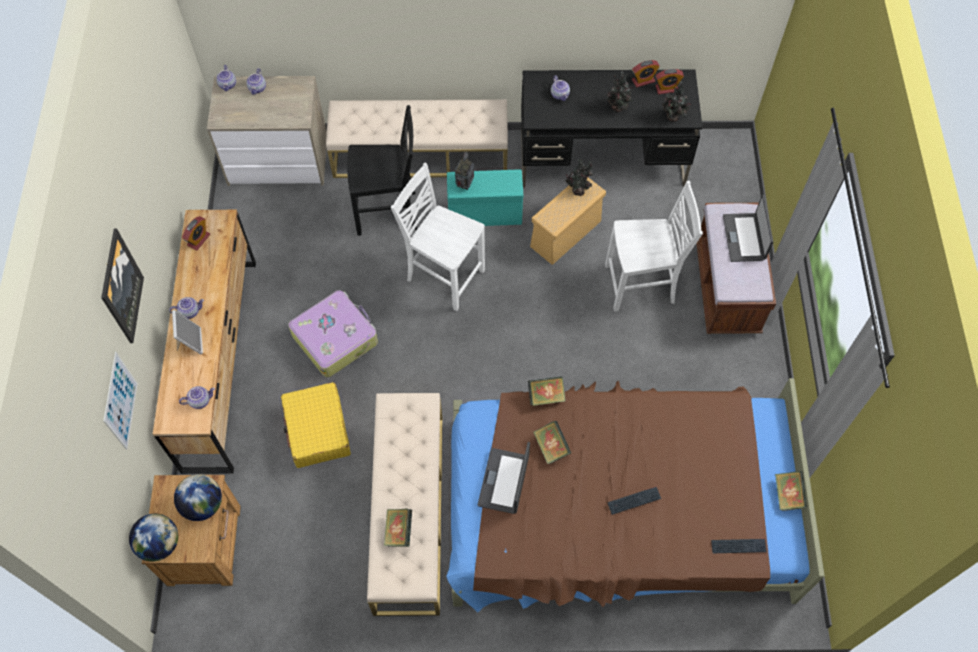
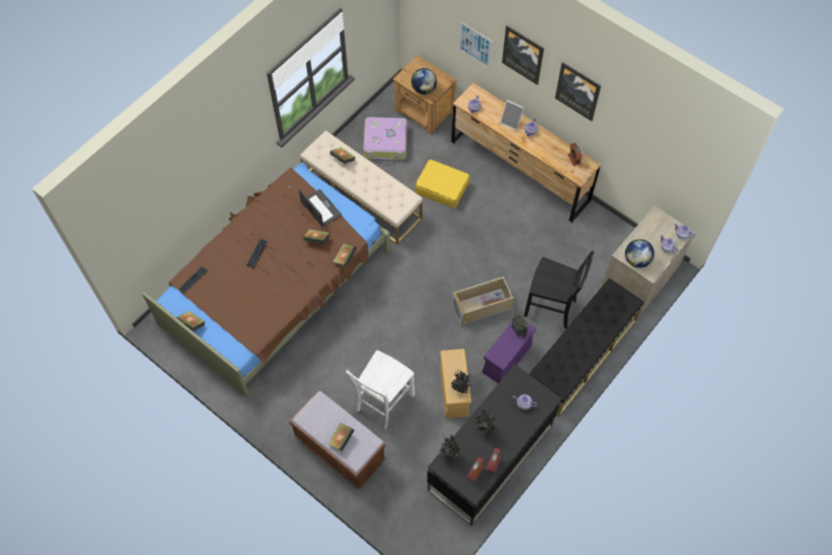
camera: 130 degrees right, 0 degrees up
(139, 193) = (578, 91): none -> picture
(160, 544) = (420, 65): globe -> globe (636, 260)
(335, 338) = (488, 228): suitcase -> suitcase (386, 143)
(388, 212) = (551, 308): black chair -> black chair turned 105 degrees counterclockwise
(420, 155) = (581, 355): beige bench -> black bench
(444, 275) = (482, 306): white chair -> beige storage box
(486, 213) = (506, 359): turquoise storage box -> purple storage box
(744, 237) = (341, 440): laptop -> book

